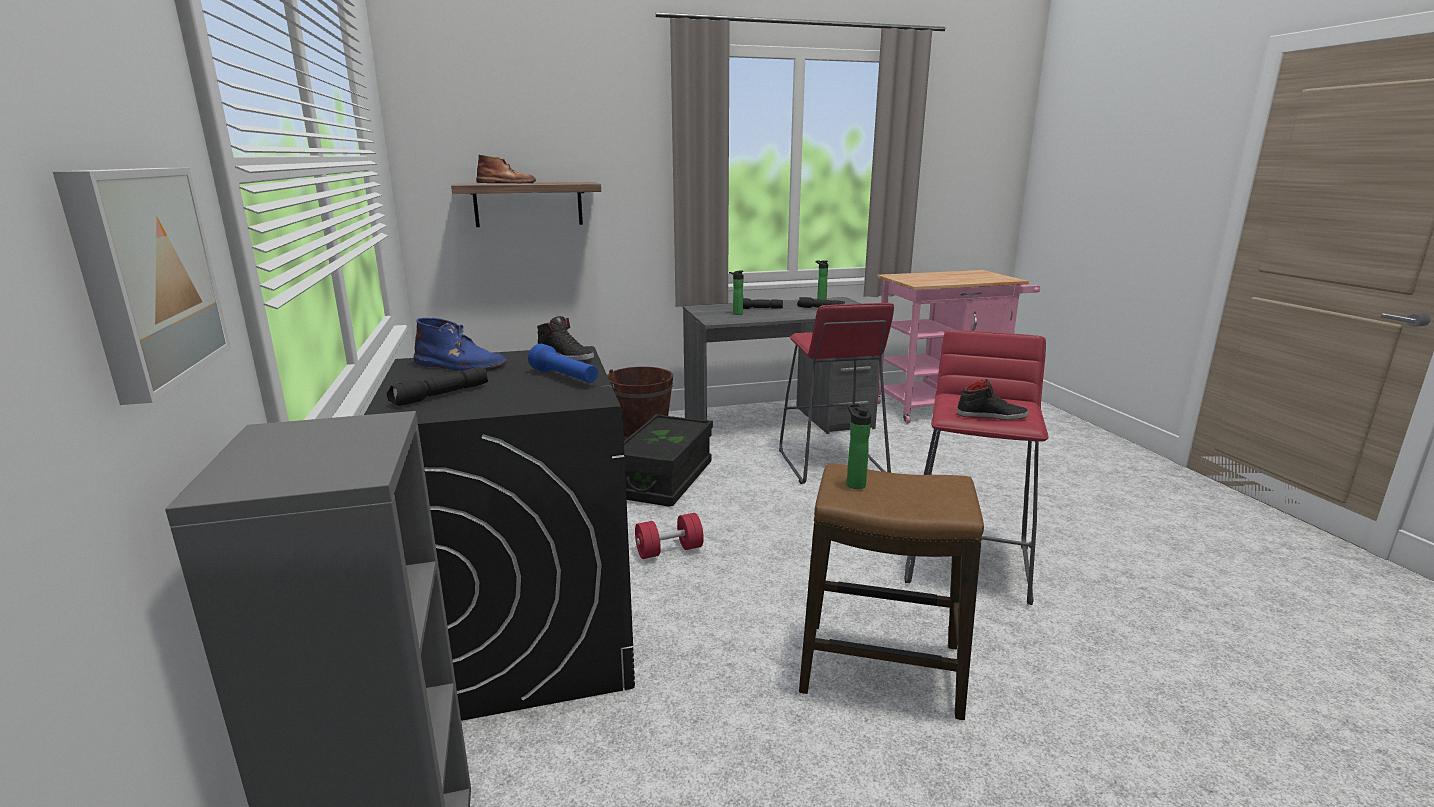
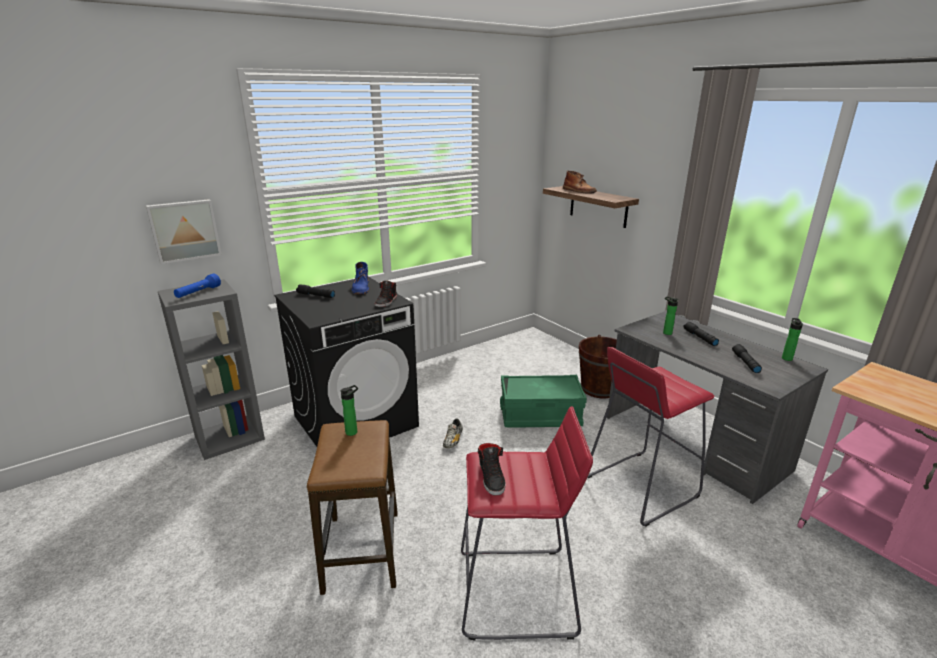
camera: 70 degrees right, 5 degrees up
(565, 378) = (349, 309): blue flashlight -> blue flashlight (198, 293)
(664, 480) = (540, 415): black storage box -> green storage box
(669, 550) = (453, 440): red dumbbell -> shoe

